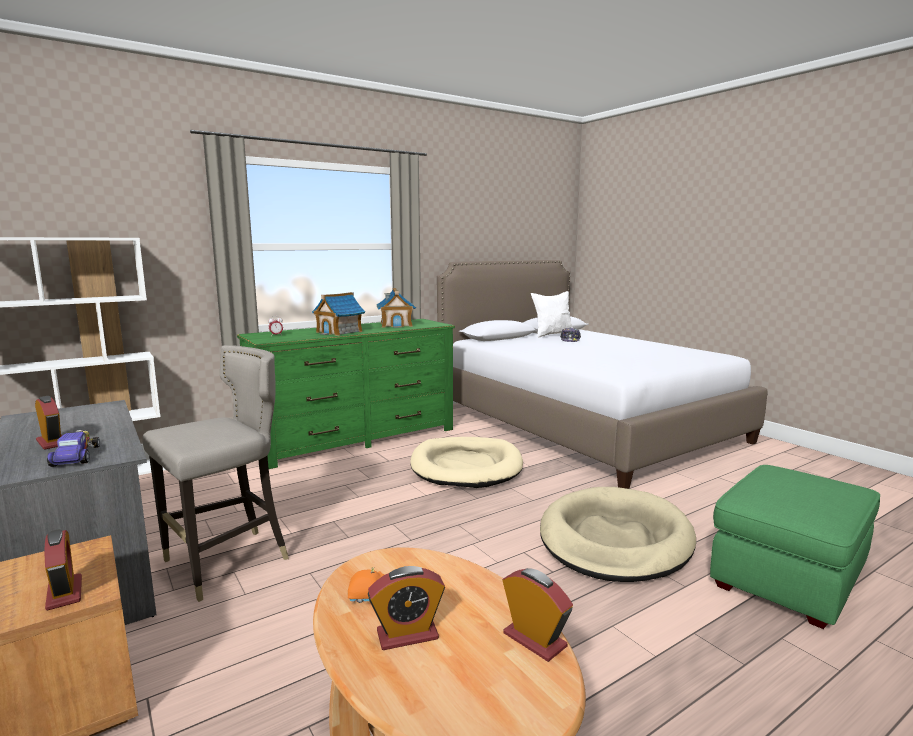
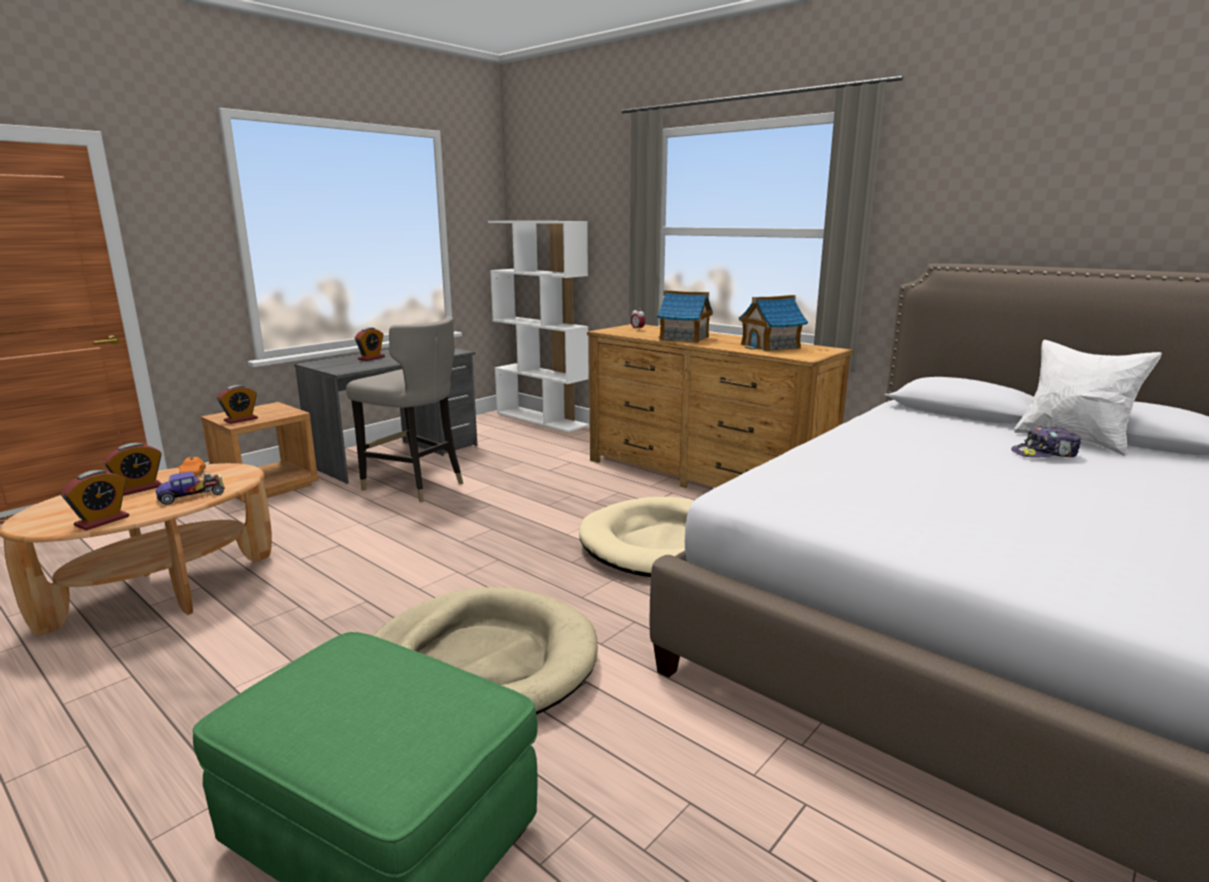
camera: 75 degrees right, 5 degrees up
(76, 456) = (344, 365): toy car -> toy car (192, 495)
(356, 438) = (704, 477): green dresser -> brown dresser
(407, 635) = (139, 488): alarm clock -> alarm clock turned 105 degrees counterclockwise

